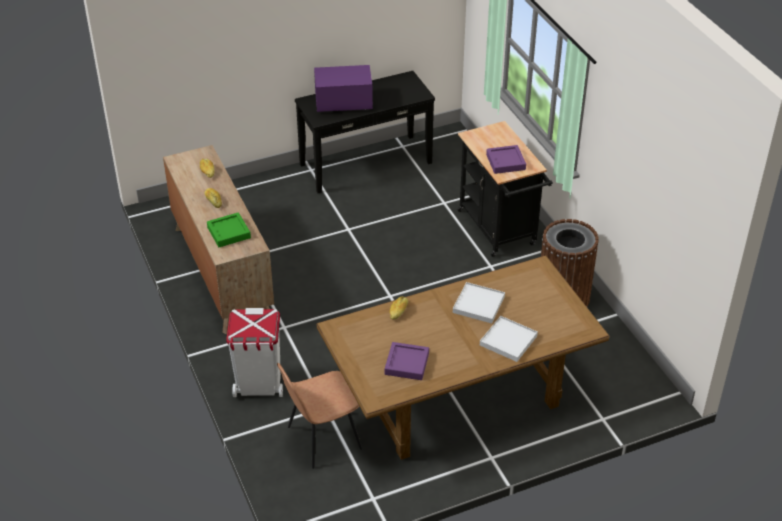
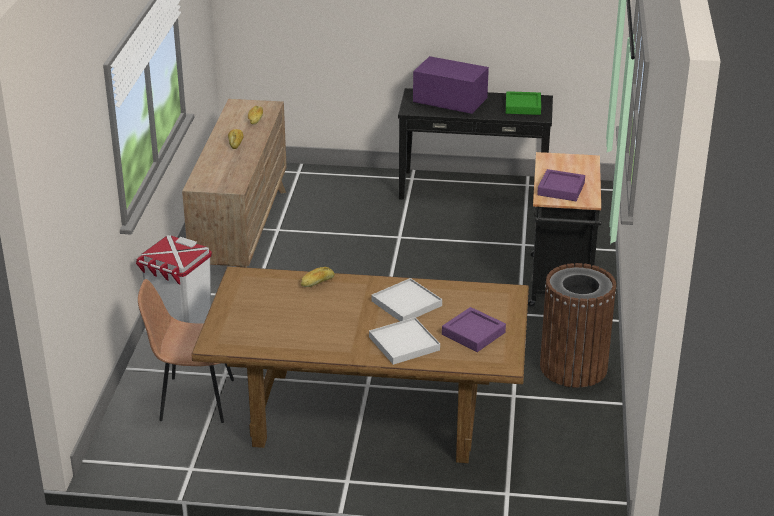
camera: 30 degrees right, 10 degrees down
(229, 233) = (222, 170): green tray -> green tray (523, 107)
(407, 364) = (276, 327): purple tray -> purple tray (473, 333)

